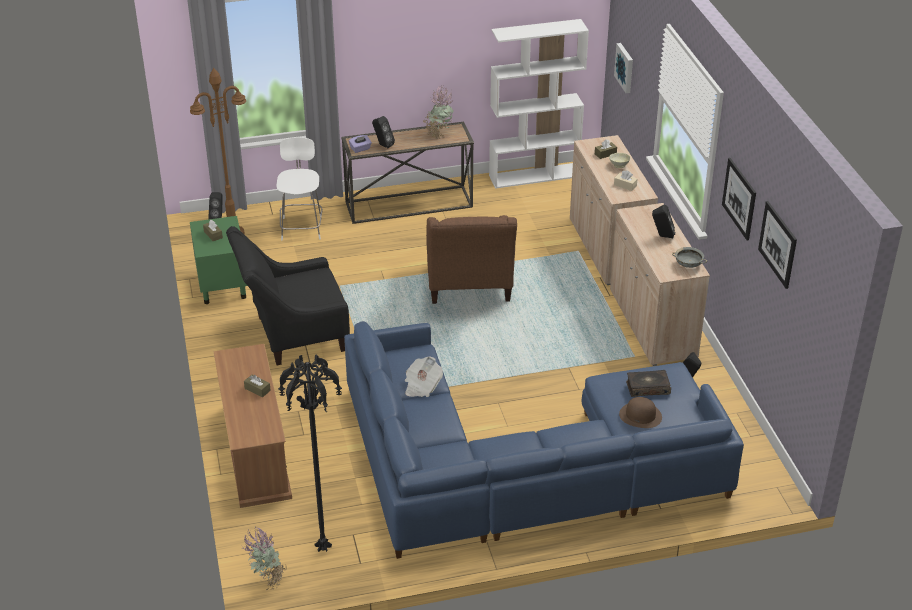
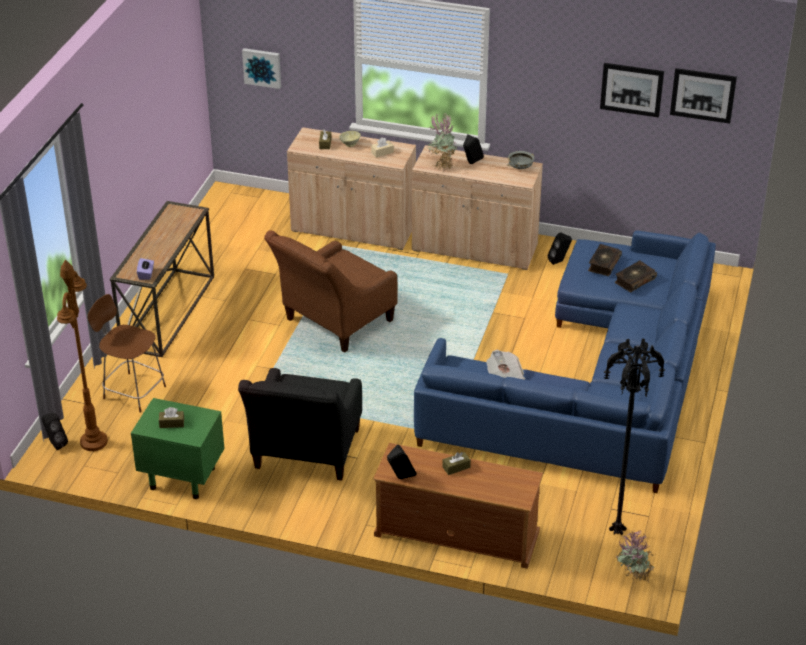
camera: 60 degrees left, 0 degrees up
(301, 227) = (132, 391): white stool -> brown stool
(383, 145) = (155, 259): black speaker -> black speaker (401, 478)
(438, 134) = (172, 222): potted plant -> potted plant (442, 165)
(469, 287) = (333, 323): brown armchair -> brown armchair turned 105 degrees clockwise
(534, 176) = (203, 224): white bookcase -> none
(640, 415) = (634, 280): brown hat -> book
(739, 198) = (549, 83): picture -> picture (703, 95)

